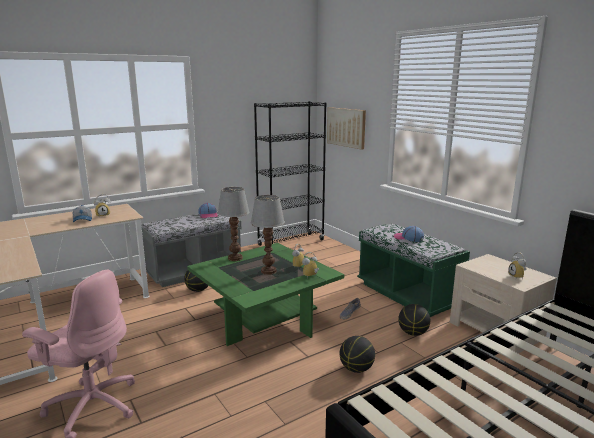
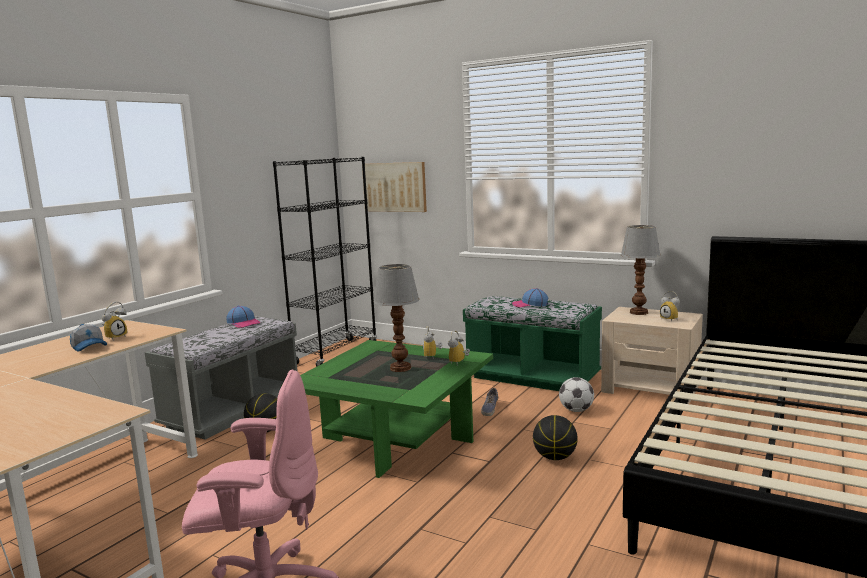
camera: 25 degrees left, 5 degrees down
(236, 258) = (338, 364): table lamp -> table lamp (639, 312)
(412, 333) = (576, 410): basketball -> football

